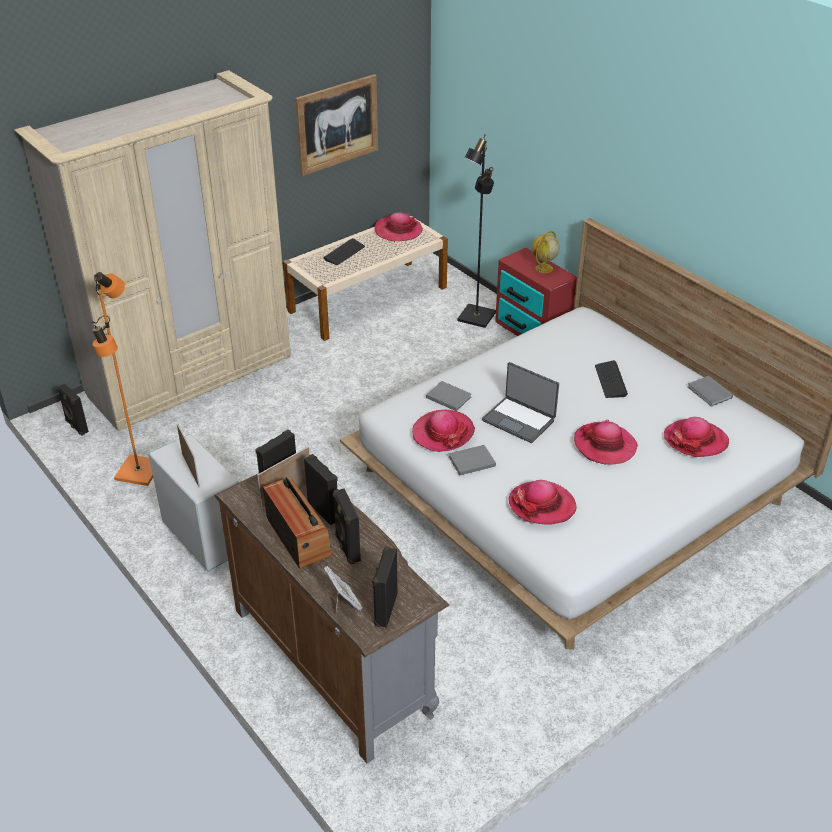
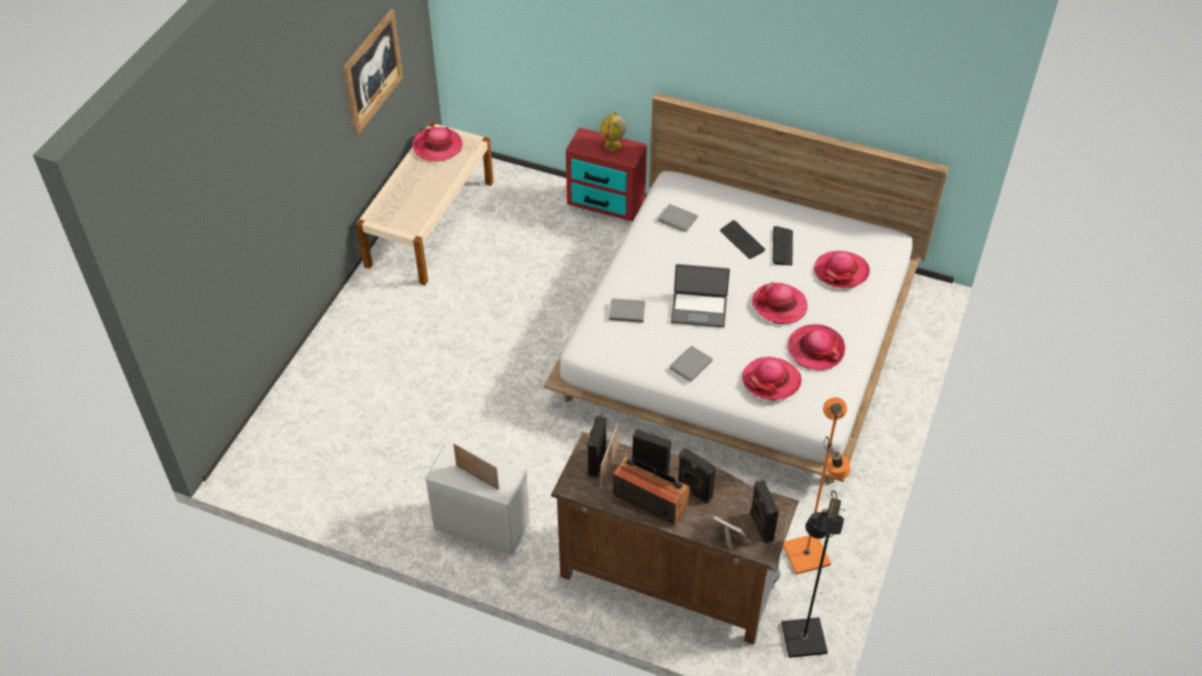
camera: 30 degrees left, 10 degrees up
(76, 427) = (265, 475): black speaker -> none
(138, 471) = (366, 492): orange floor lamp -> orange floor lamp (806, 555)
(191, 375) = (329, 373): beige wardrobe -> none
(344, 253) = (407, 191): keyboard -> keyboard (782, 247)
(442, 433) = (648, 348): hat -> hat (815, 349)
(476, 316) = (543, 204): black floor lamp -> black floor lamp (804, 638)
(709, 393) = (822, 221): grey book -> grey book (678, 220)

